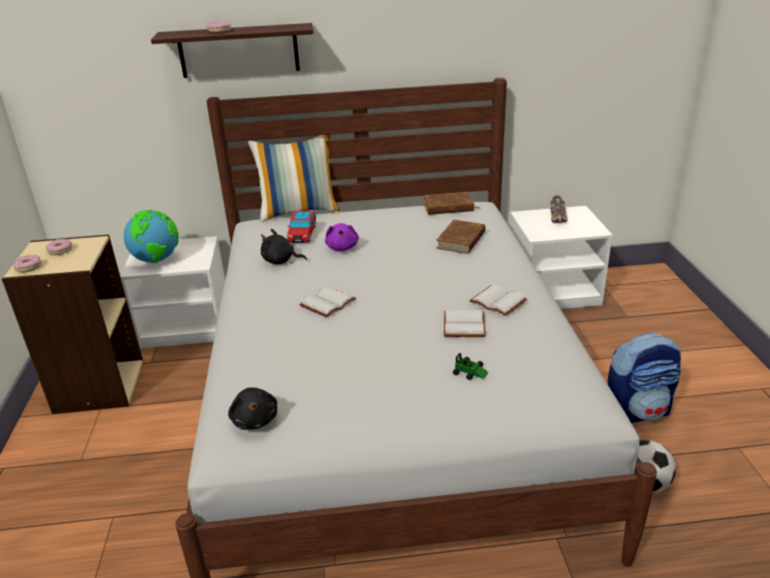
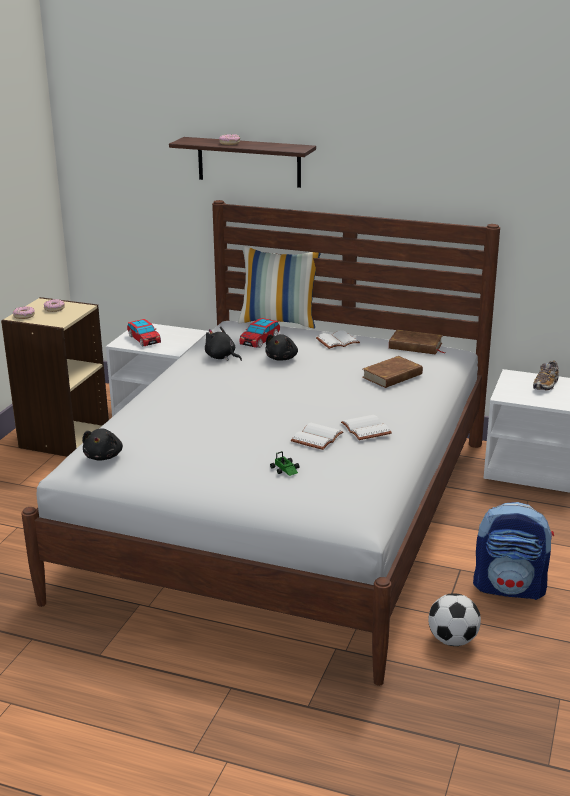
camera: 25 degrees right, 5 degrees down
(157, 260) = (144, 339): globe -> toy car
(328, 304) = (226, 397): white book -> white book (337, 342)
(342, 247) = (282, 358): purple plush toy -> black plush toy

